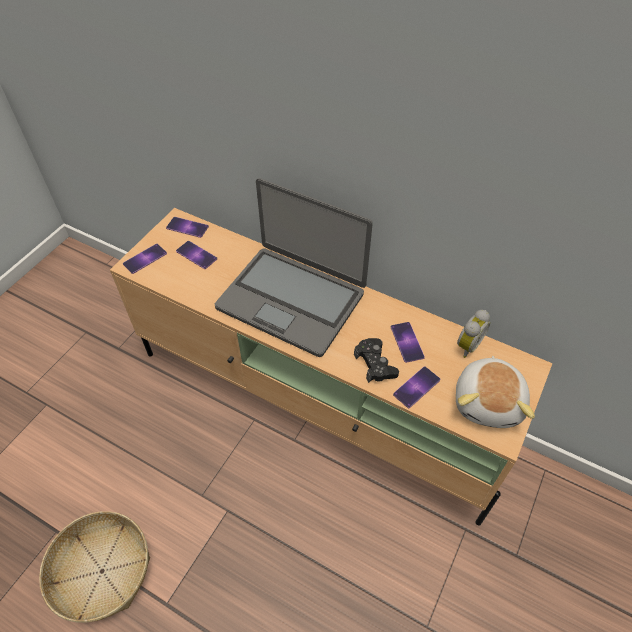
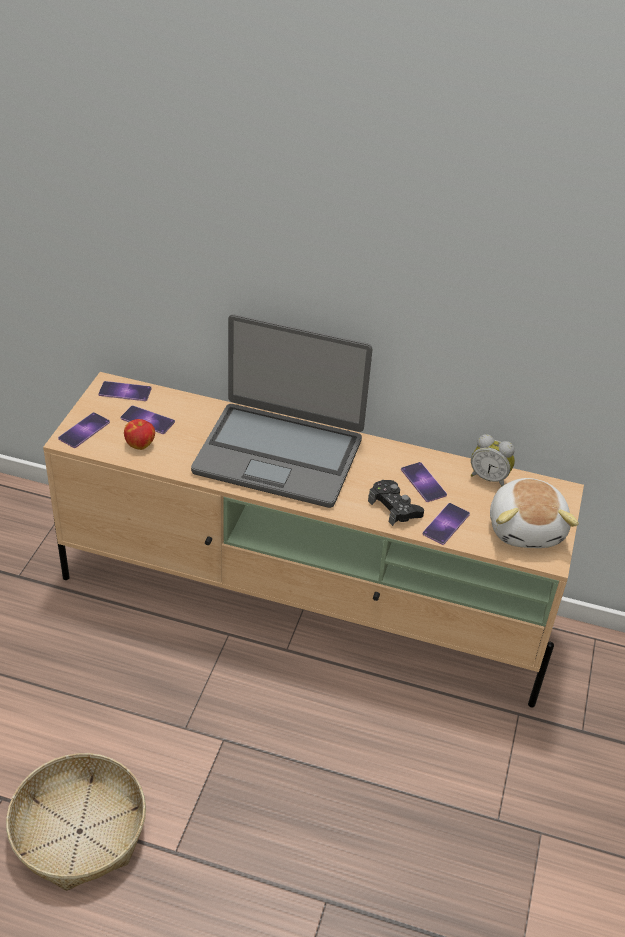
camera: 15 degrees left, 10 degrees down
(183, 276) = (140, 444): none -> apple
(466, 345) = (489, 478): alarm clock -> alarm clock turned 90 degrees clockwise

